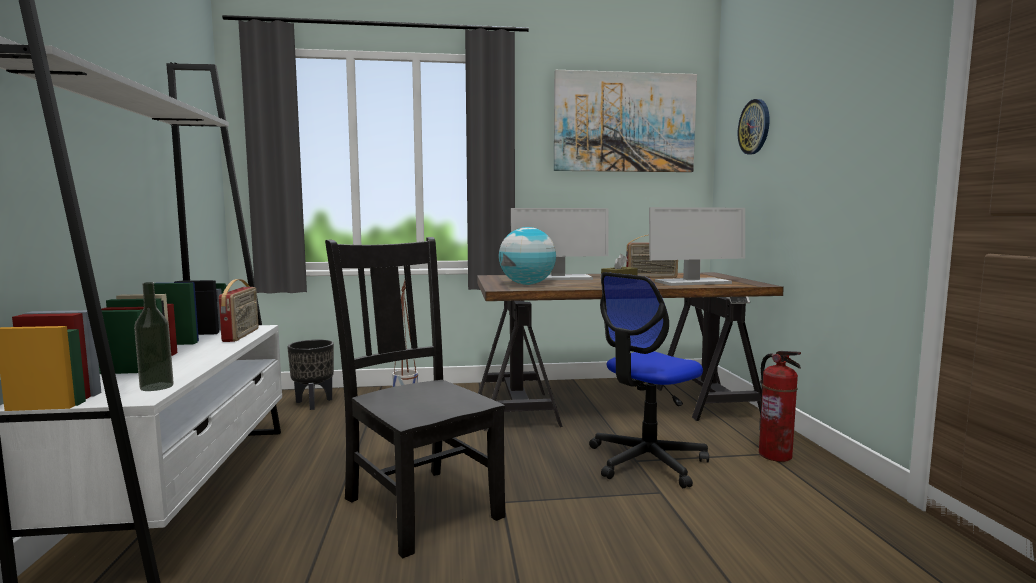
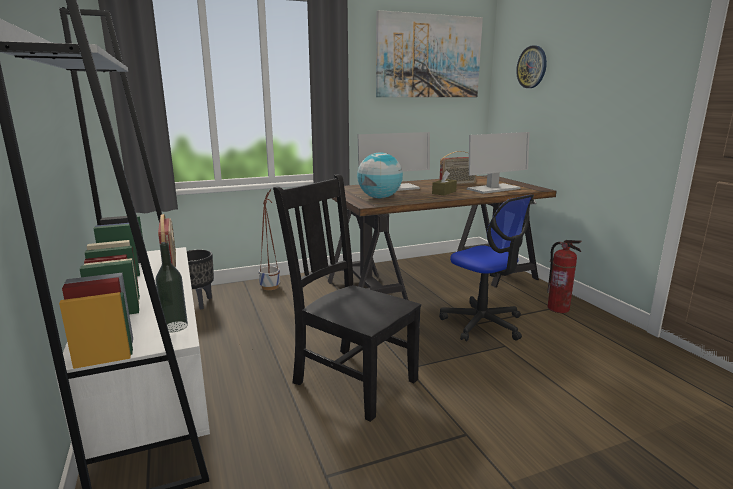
camera: 15 degrees left, 10 degrees up
(646, 461) = (482, 323): office chair -> office chair turned 75 degrees counterclockwise

